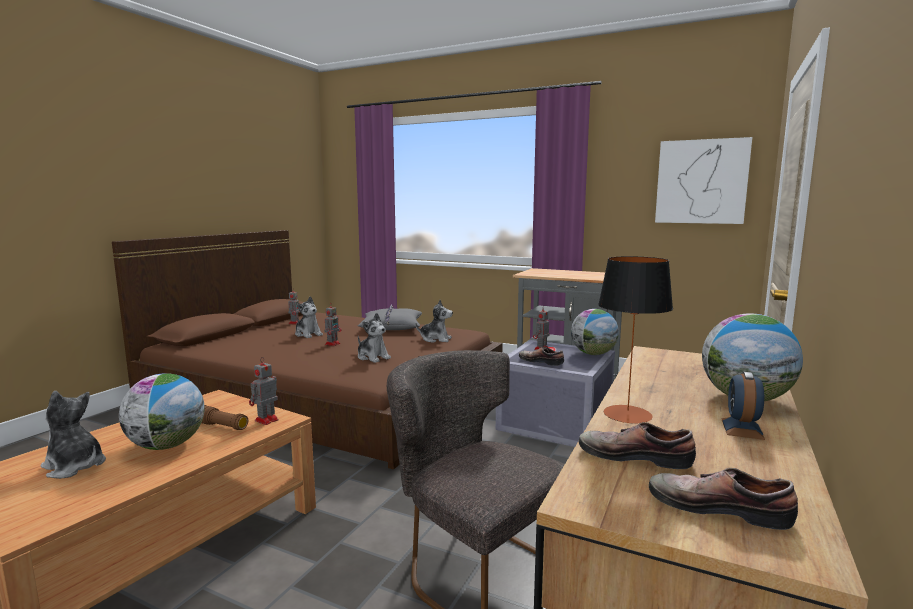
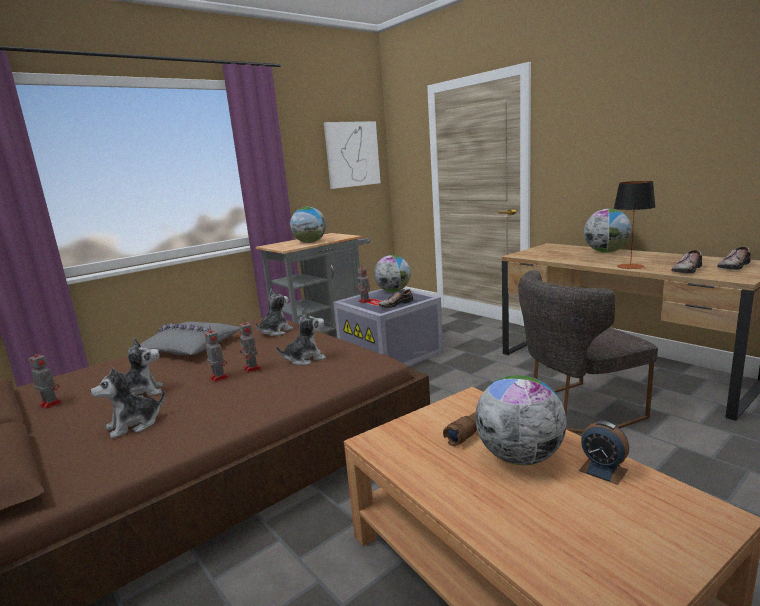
camera: 65 degrees left, 5 degrees up
(75, 466) = (567, 515): plush toy -> plush toy (134, 425)
(265, 420) = (471, 406): toy robot -> toy robot (252, 369)
(562, 275) = (310, 242): none -> globe
(742, 429) = (647, 256): alarm clock -> alarm clock (603, 470)

